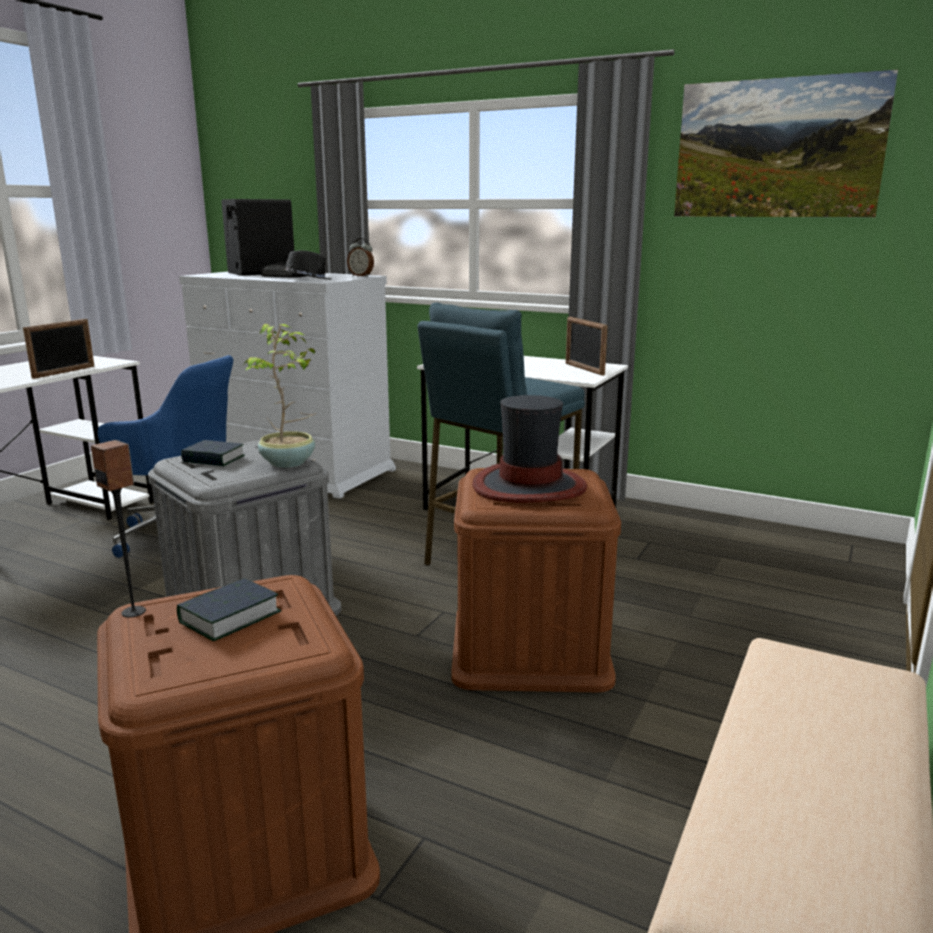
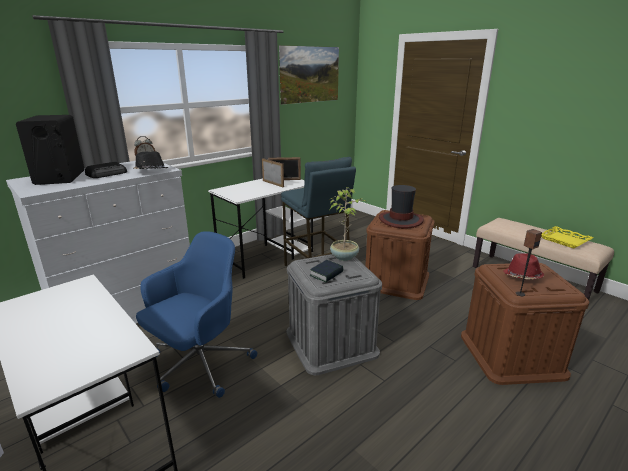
camera: 70 degrees left, 5 degrees up
(64, 372) = (100, 304): picture frame -> picture frame (273, 184)
(229, 617) = (522, 276): book -> red hat
(797, 816) = (564, 240): none -> yellow tray

